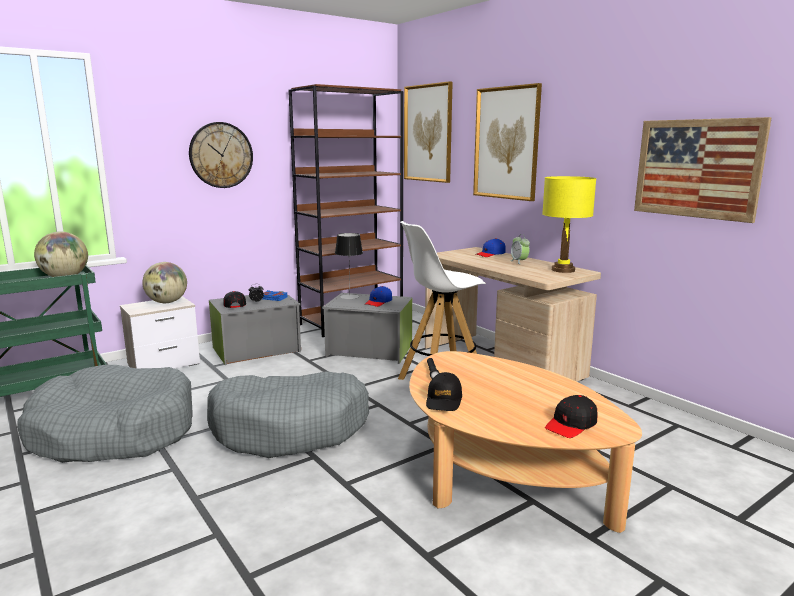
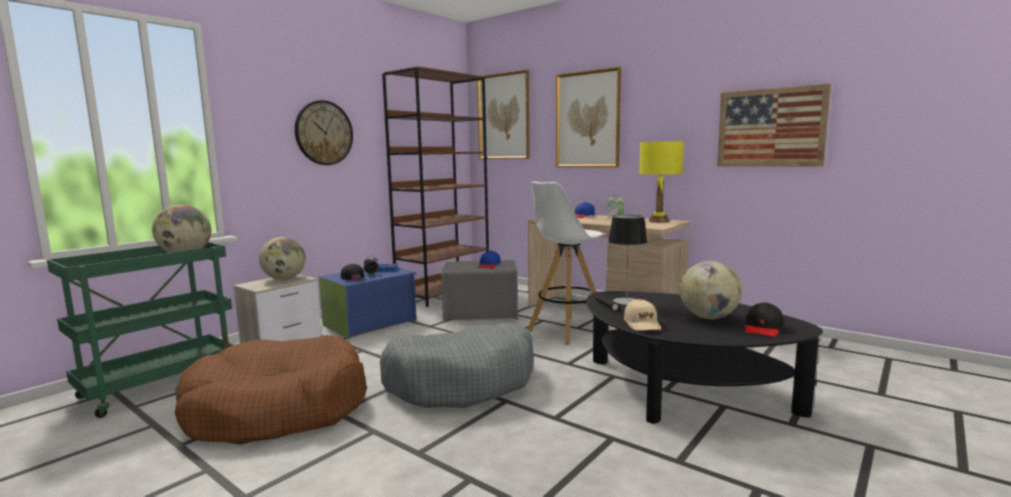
camera: 15 degrees left, 5 degrees down
(114, 432) = (278, 409): grey dog bed -> brown dog bed
(257, 350) = (371, 323): grey storage box -> blue storage box
(349, 297) = (457, 264): table lamp -> table lamp (626, 301)
(444, 400) = (642, 324): black cap -> beige cap
(502, 475) = (682, 391): beige coffee table -> black coffee table
(526, 402) = (709, 317): none -> globe

